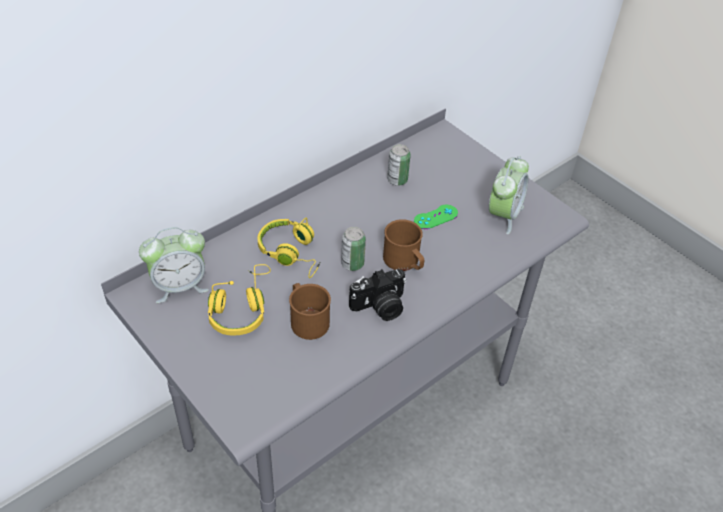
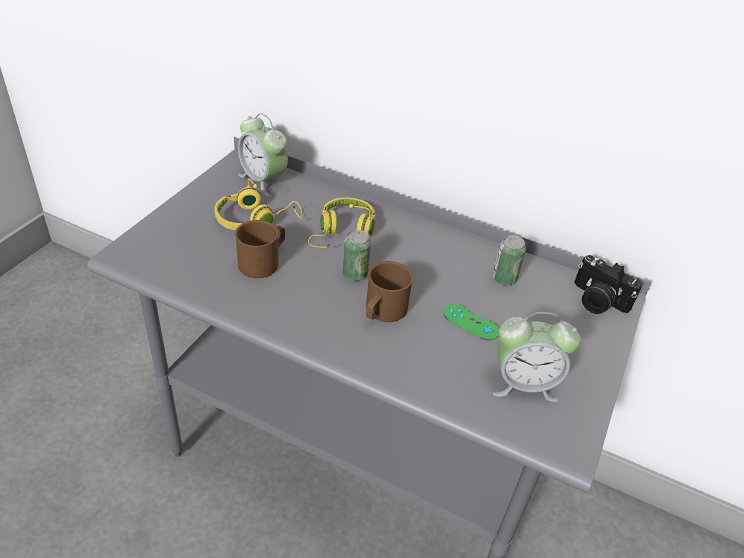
camera: 65 degrees right, 5 degrees down
(380, 307) = (306, 308): camera -> camera (596, 301)

